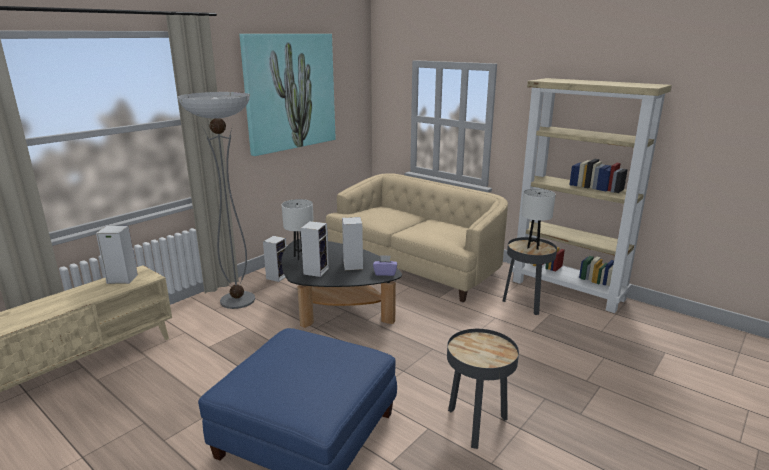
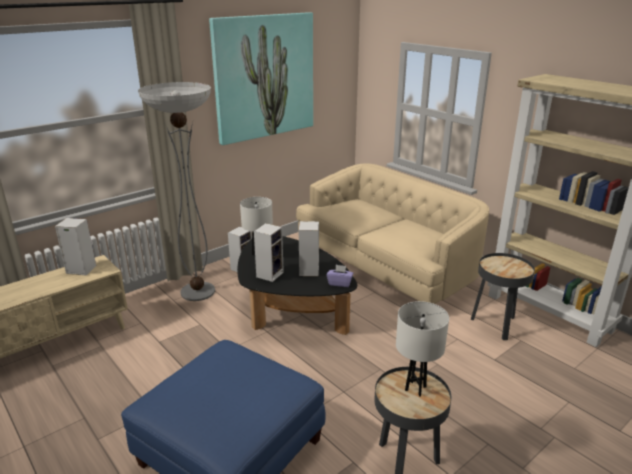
camera: 10 degrees right, 5 degrees up
(533, 247) = (508, 266): white table lamp -> white table lamp (415, 388)

